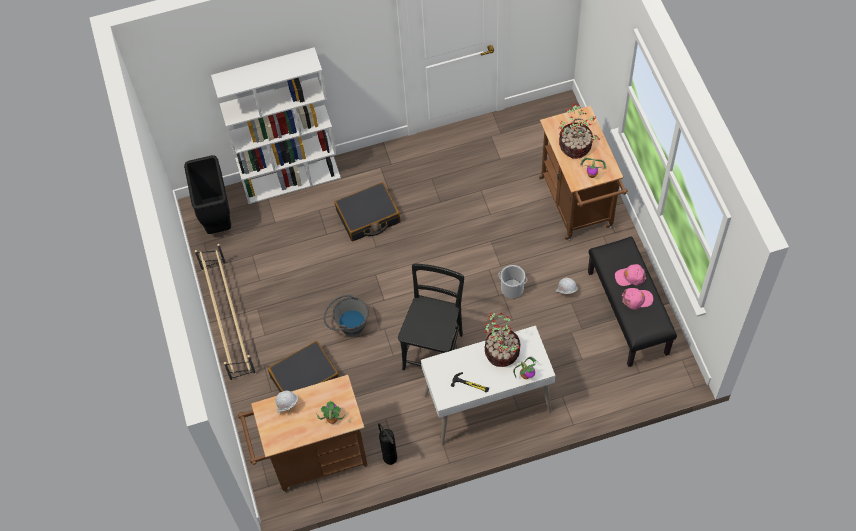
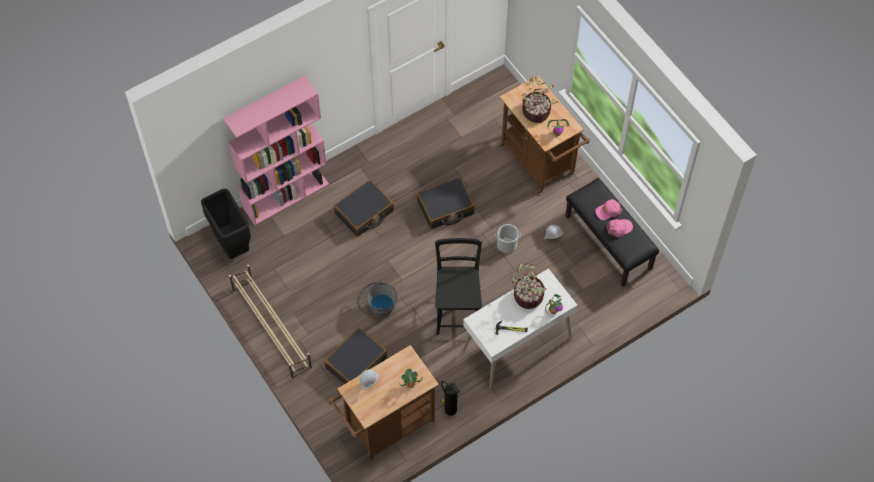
camera: 20 degrees left, 0 degrees up
(292, 180) = (286, 195): white bookcase -> pink bookcase
(457, 232) = (445, 208): none -> black suitcase

